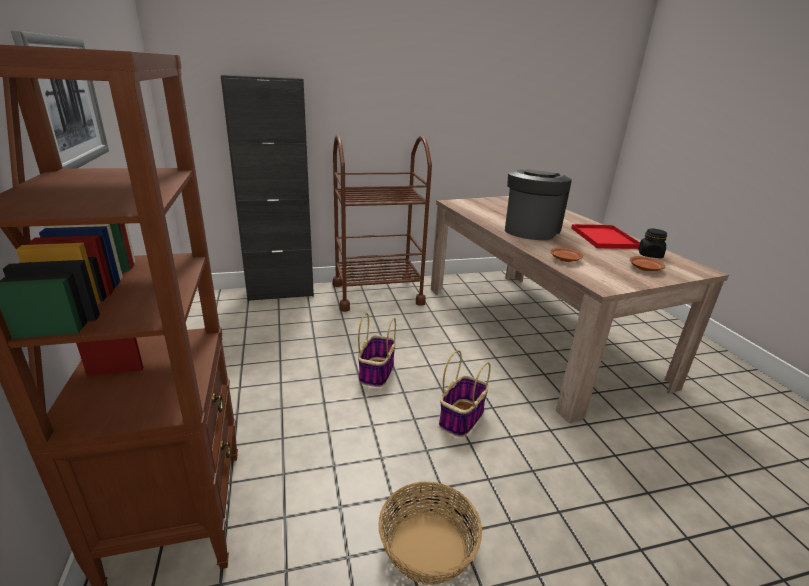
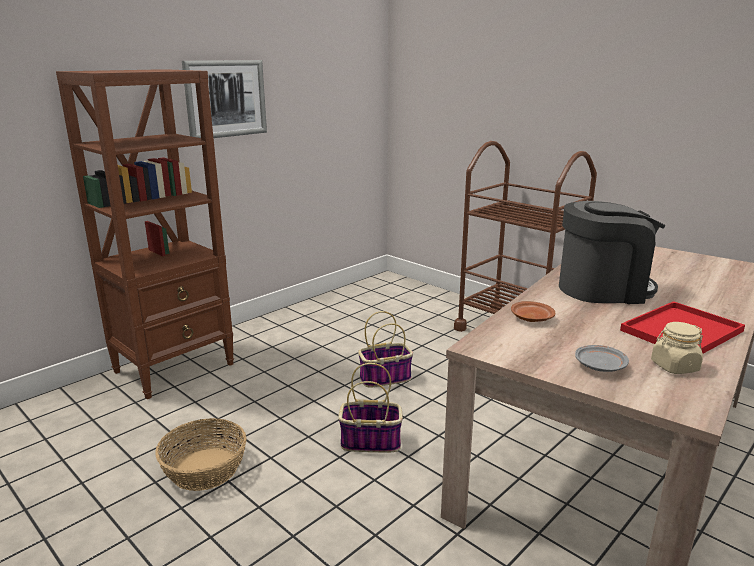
camera: 60 degrees right, 5 degrees down
(281, 292) = (440, 296): black cabinet -> none
(644, 268) = (600, 366): brown plate -> grey plate
(650, 255) = (674, 366): black jar -> beige jar

